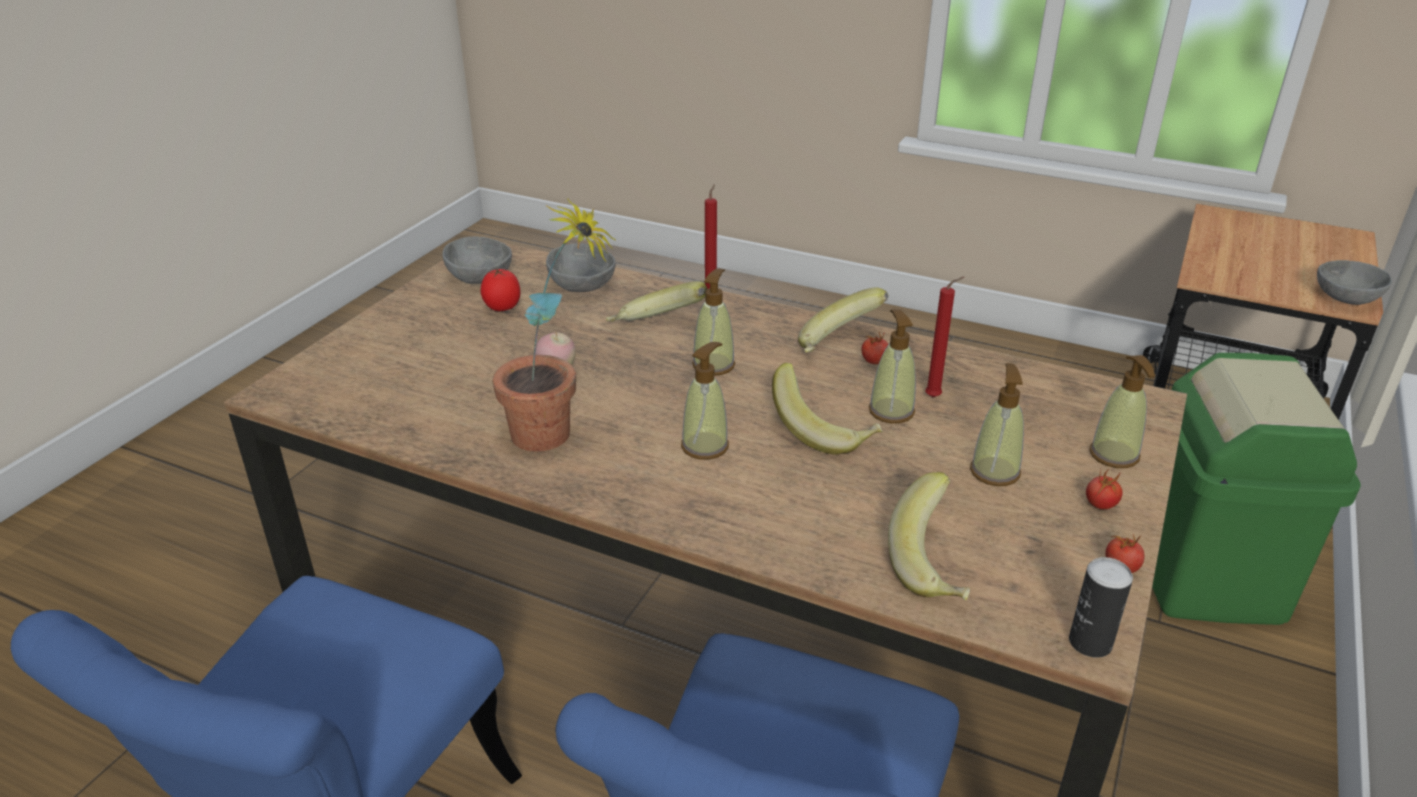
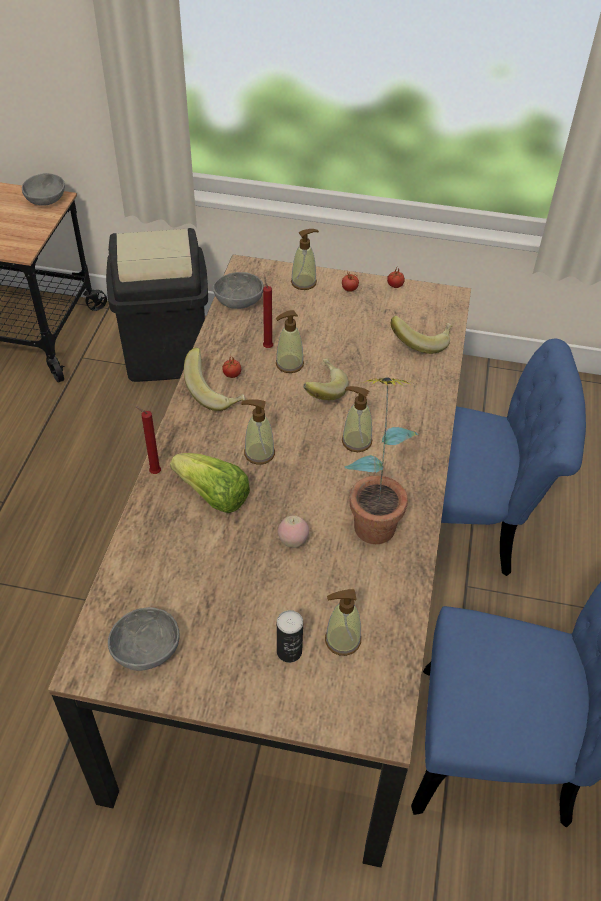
camera: 105 degrees left, 15 degrees up
(502, 308) = (203, 611): tomato -> none
(583, 285) = (149, 562): grey bowl -> grey bowl (238, 301)
(657, 327) = (213, 496): banana -> lettuce
(994, 471) = (335, 323): soap dispenser -> soap dispenser (342, 640)
(1090, 642) = (448, 297): can -> can (289, 651)
(1208, 576) = (166, 355): green trash can -> black trash can

